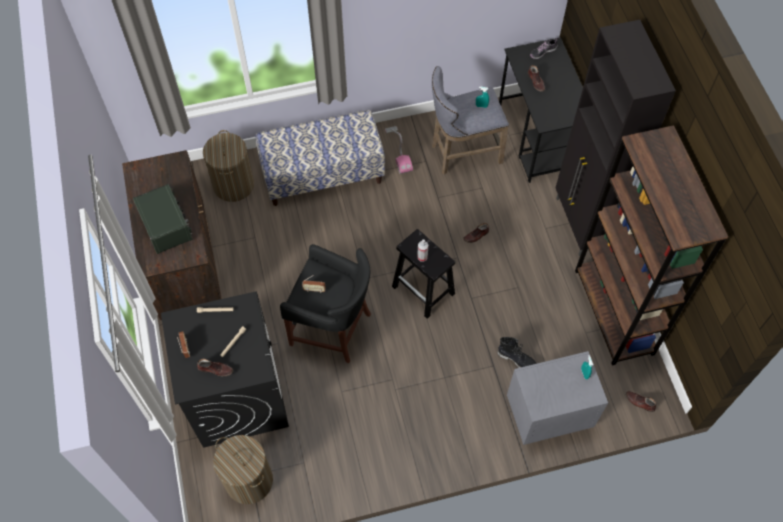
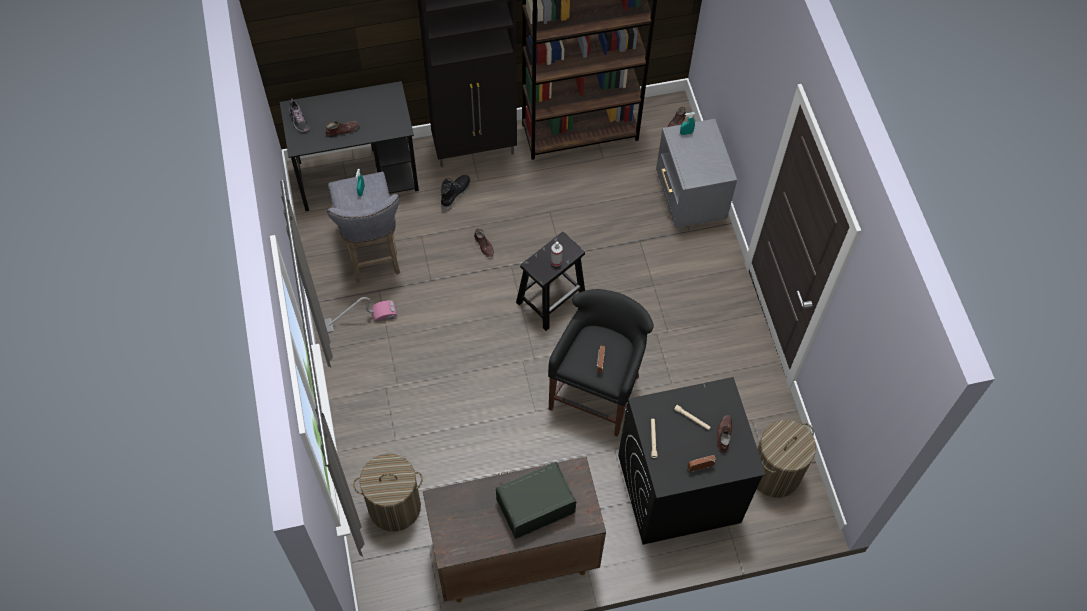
camera: 90 degrees left, 0 degrees up
(323, 174) = (388, 402): bench -> none
(517, 359) = (633, 219): black boot -> black boot (455, 194)

